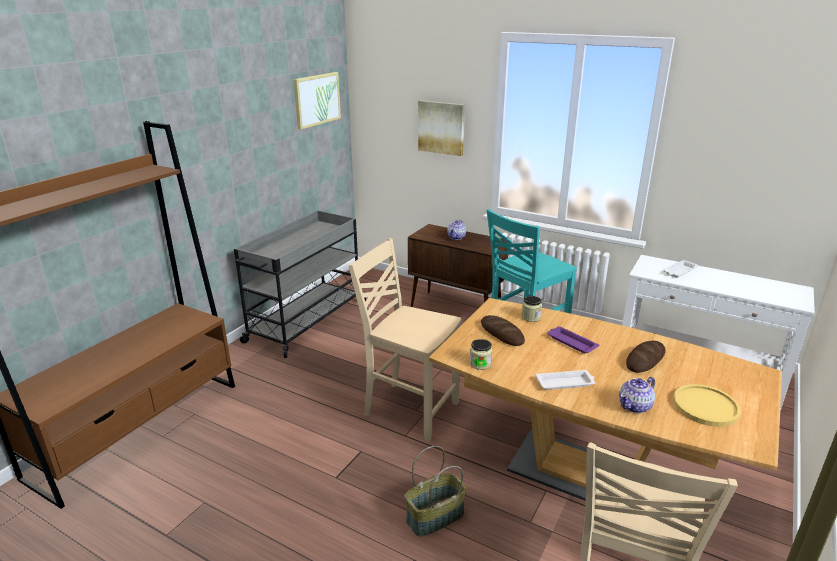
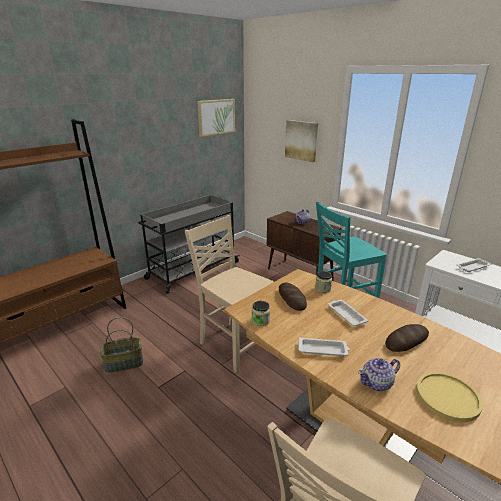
camera: 15 degrees right, 0 degrees up
(435, 518) = (214, 436): basket -> basket (124, 364)
(571, 342) = (346, 314): purple tray -> white tray

